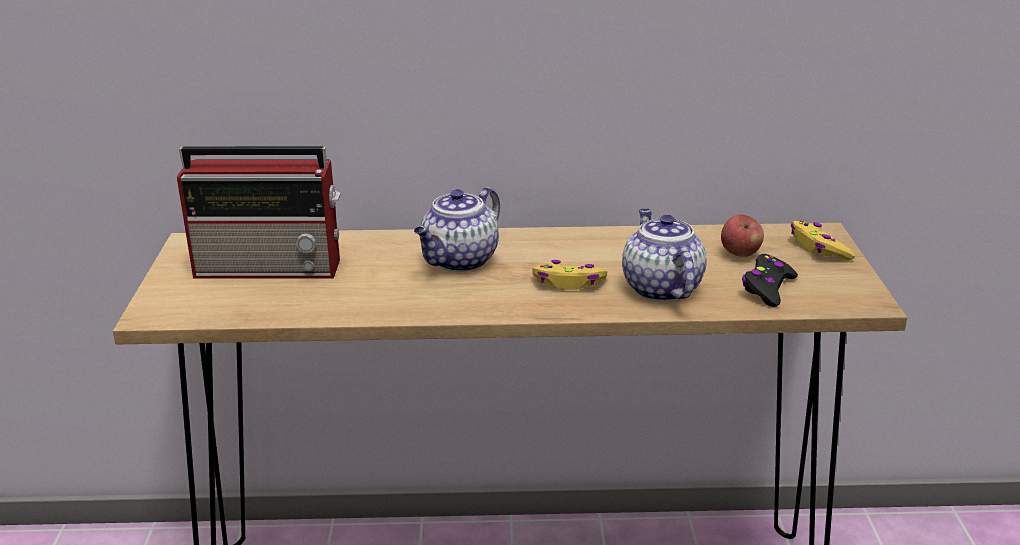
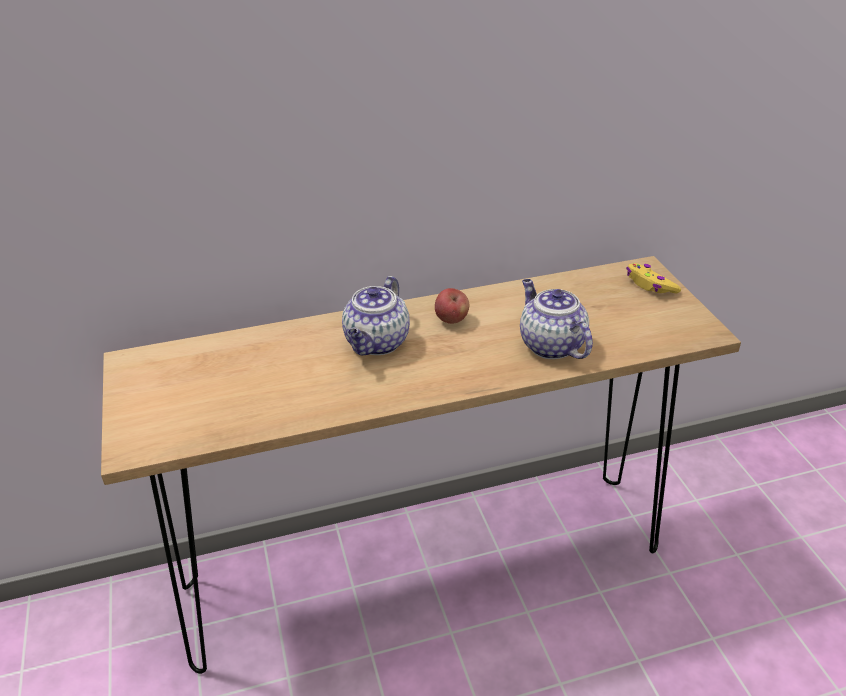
camera: 15 degrees left, 10 degrees up
(272, 267) = (216, 377): radio -> none
(569, 283) = (476, 352): yellow game controller -> none
(740, 254) = (595, 300): apple -> apple (451, 320)
(767, 288) = (630, 331): black game controller -> none

